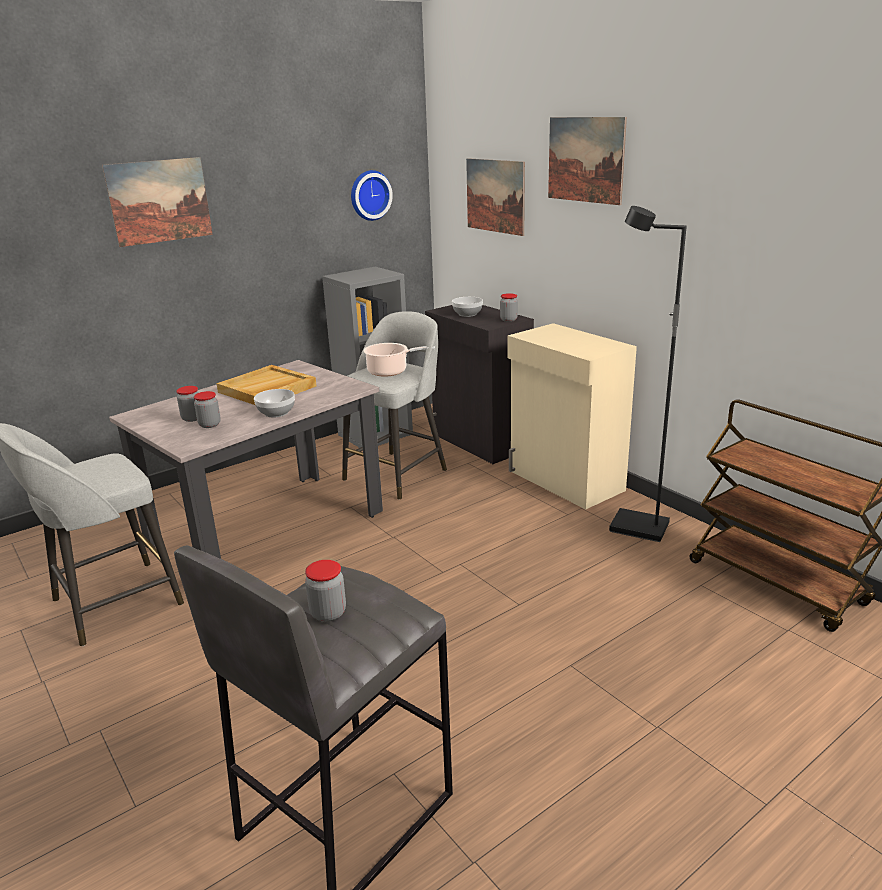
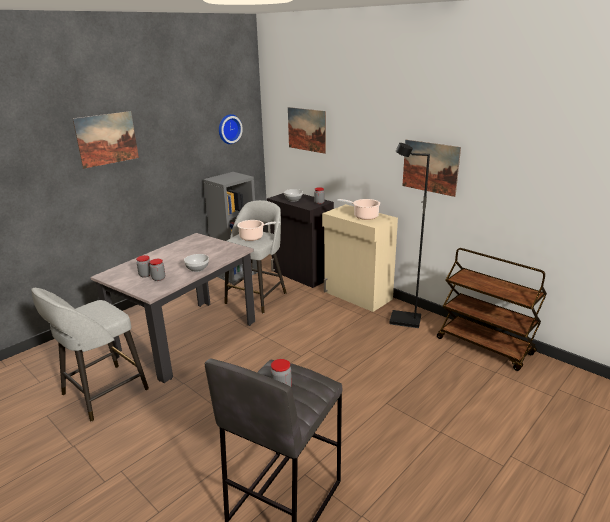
camera: 10 degrees left, 0 degrees up
(267, 389) = (185, 253): beige tray -> none
(577, 342) = (364, 216): none -> cooking pot
(585, 160) = (364, 112): picture -> picture (430, 167)

